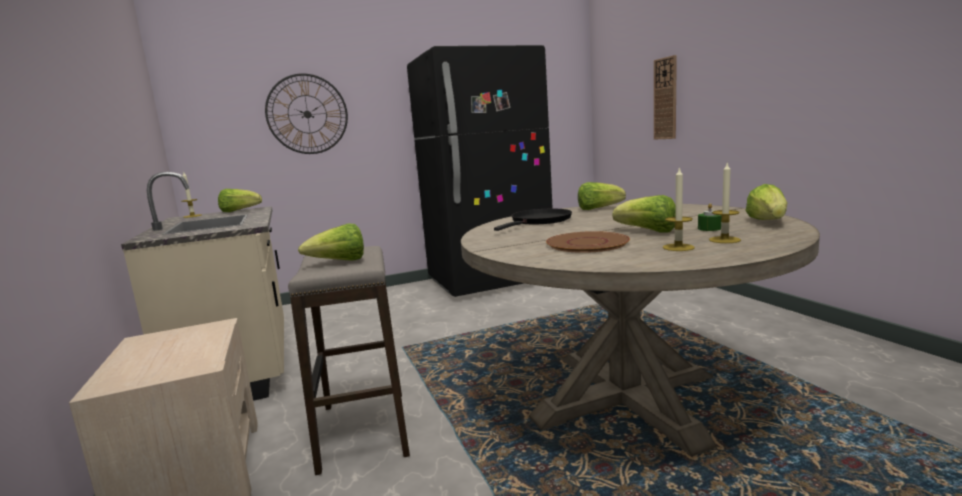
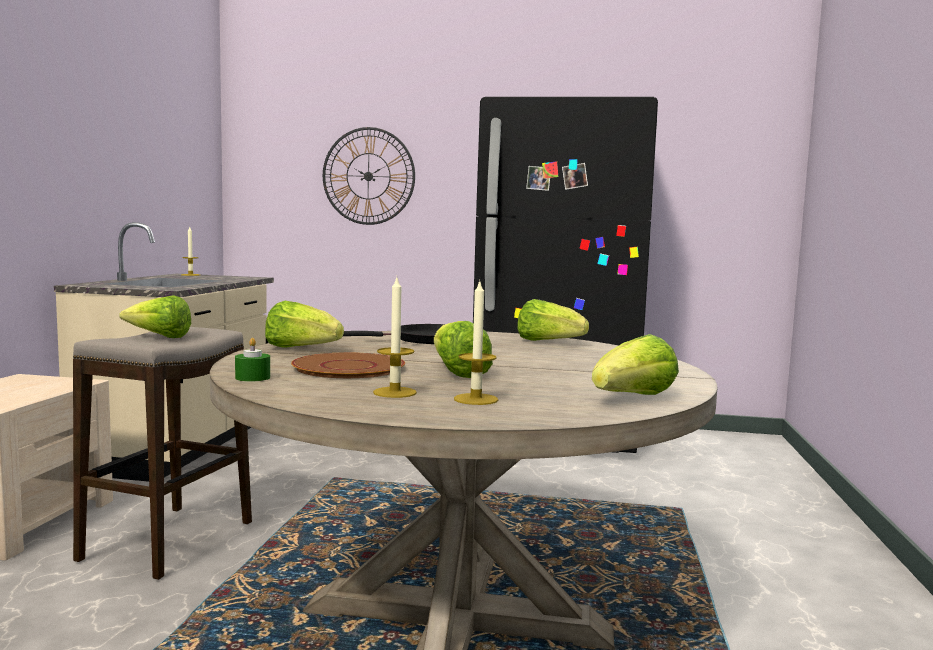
camera: 30 degrees right, 5 degrees down
(239, 211) = (232, 277): lettuce -> lettuce (301, 349)
(665, 99) = (867, 191): wall clock -> none
(709, 228) = (531, 386): green candle -> green candle (252, 377)

